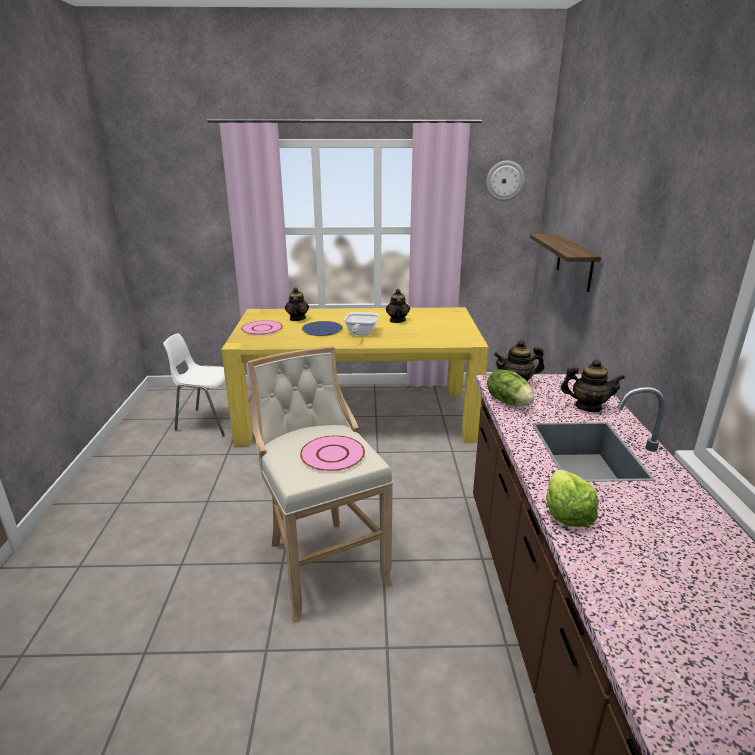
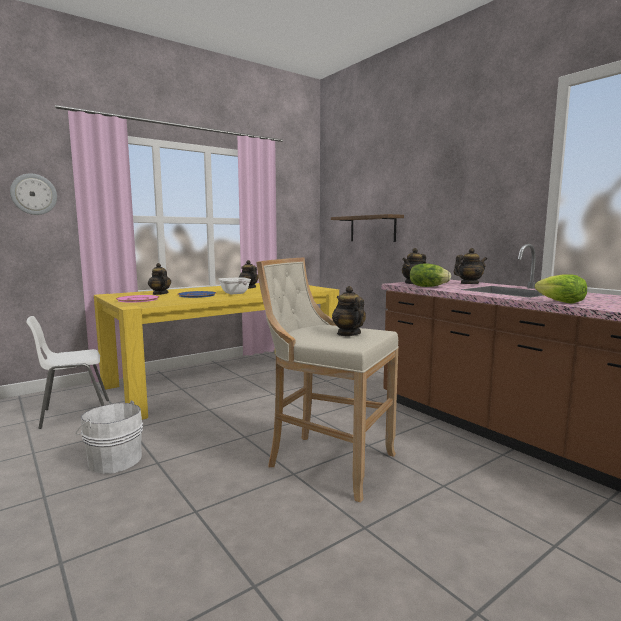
camera: 35 degrees left, 15 degrees down
(185, 485) = (113, 460): none -> white bucket
(332, 455) = (348, 334): pink plate -> teapot
(504, 181) = (296, 186): wall clock -> wall clock (34, 194)

